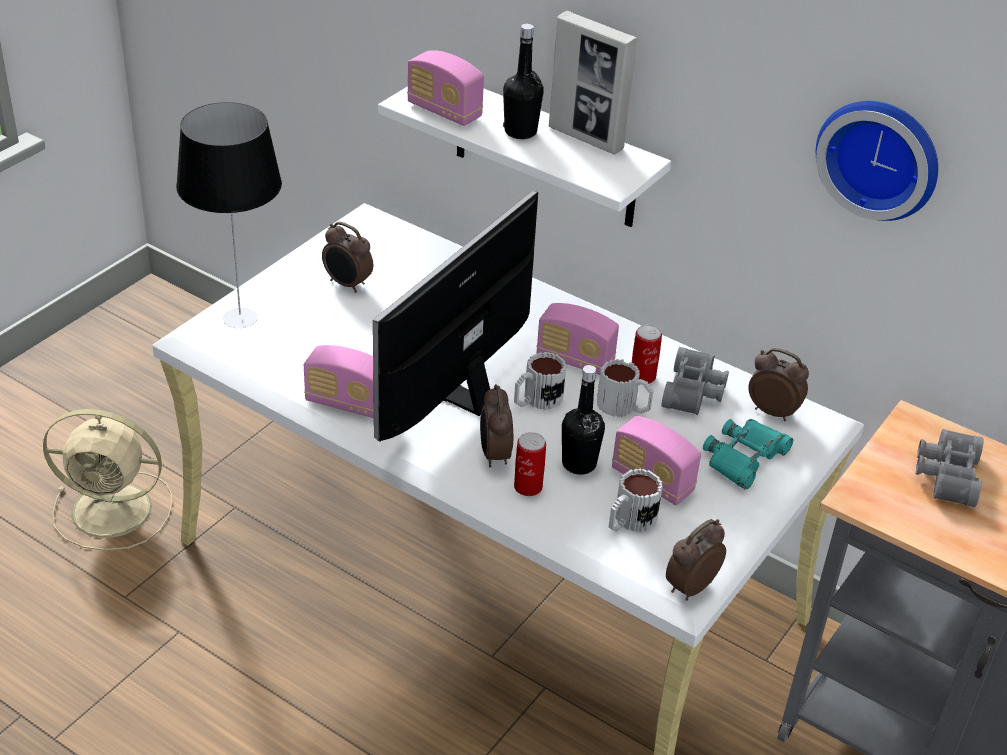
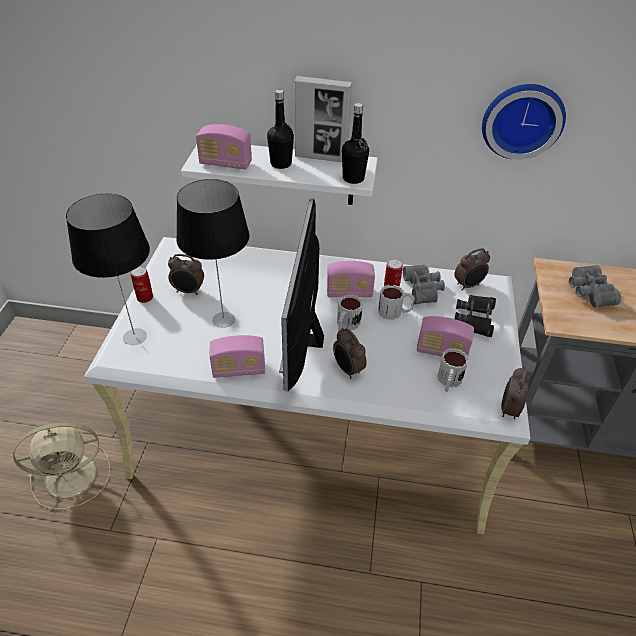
camera: 25 degrees left, 5 degrees up
(369, 335) = (223, 319): none -> table lamp
(528, 487) = (380, 382): can -> can (145, 297)
(579, 463) = (397, 356): black bottle -> black bottle (353, 178)
(744, 458) = (475, 318): turquoise binoculars -> black binoculars
(773, 411) = (468, 285): alarm clock -> alarm clock turned 150 degrees clockwise

